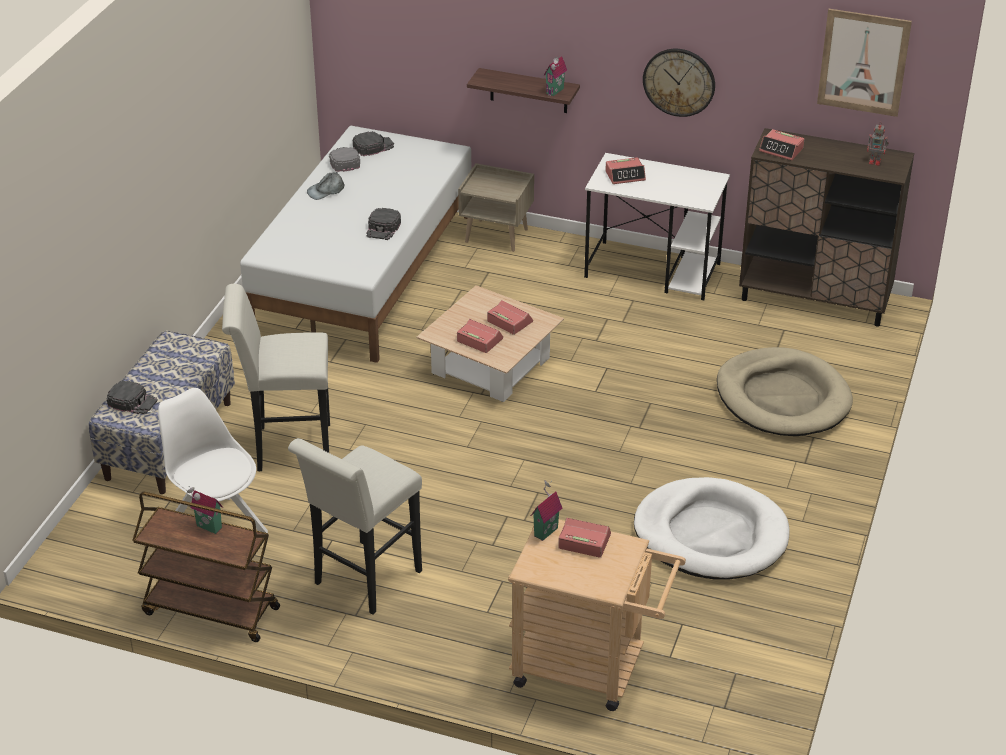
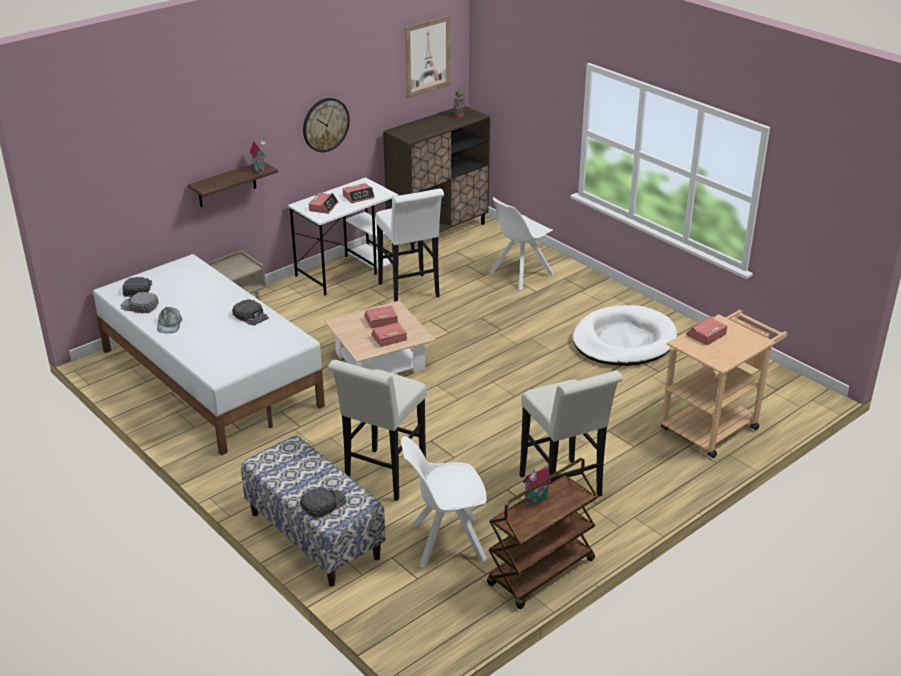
camera: 60 degrees left, 5 degrees down
(544, 531) = (685, 345): toy house -> none
(652, 332) = (410, 292): none -> white stool
(781, 150) = (414, 134): alarm clock -> alarm clock (358, 197)
(782, 398) = (519, 274): beige dog bed -> white chair

